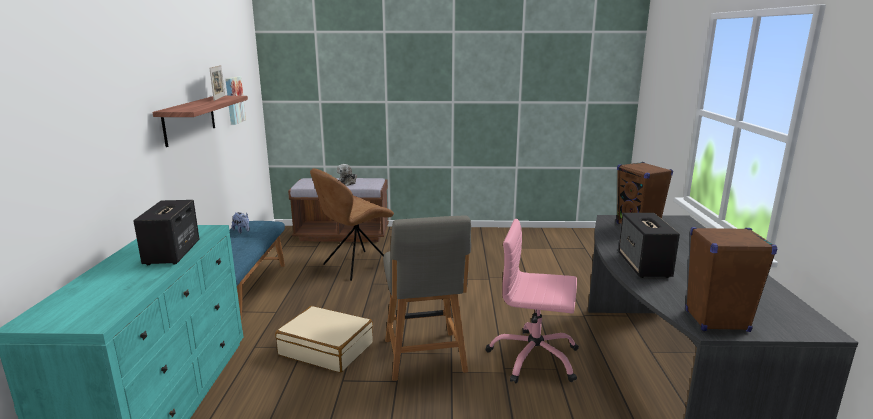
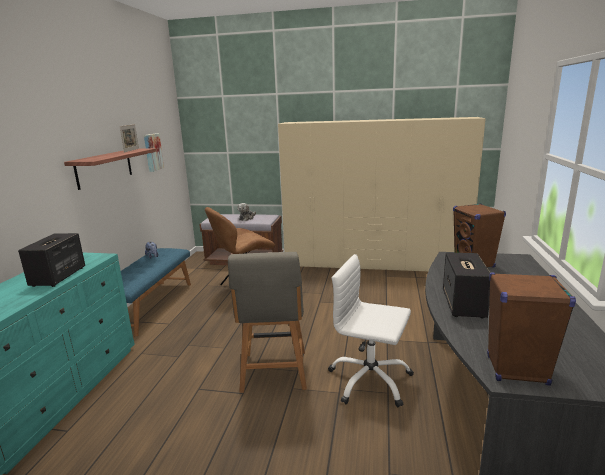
camera: 10 degrees right, 0 degrees up
(326, 349) = (196, 359): beige suitcase -> none
(499, 234) = (374, 264): none -> beige wardrobe
(534, 358) = (370, 380): pink office chair -> white office chair

